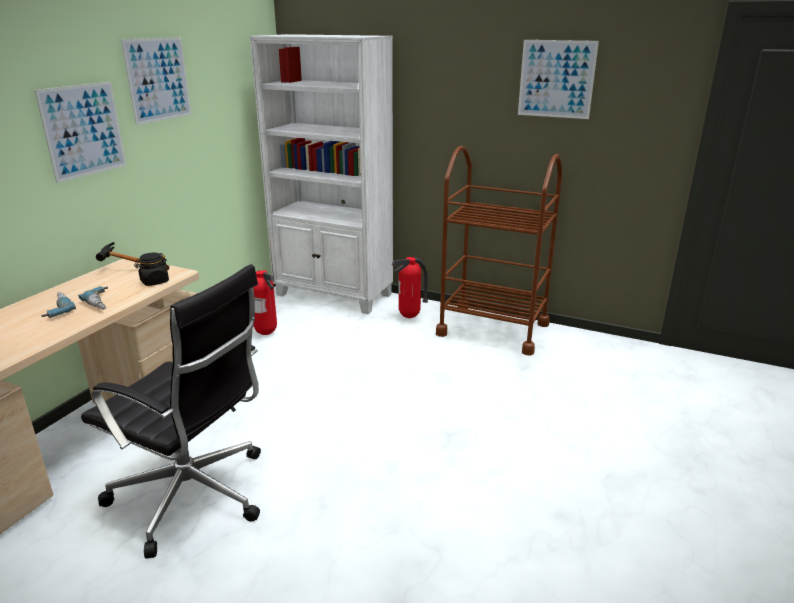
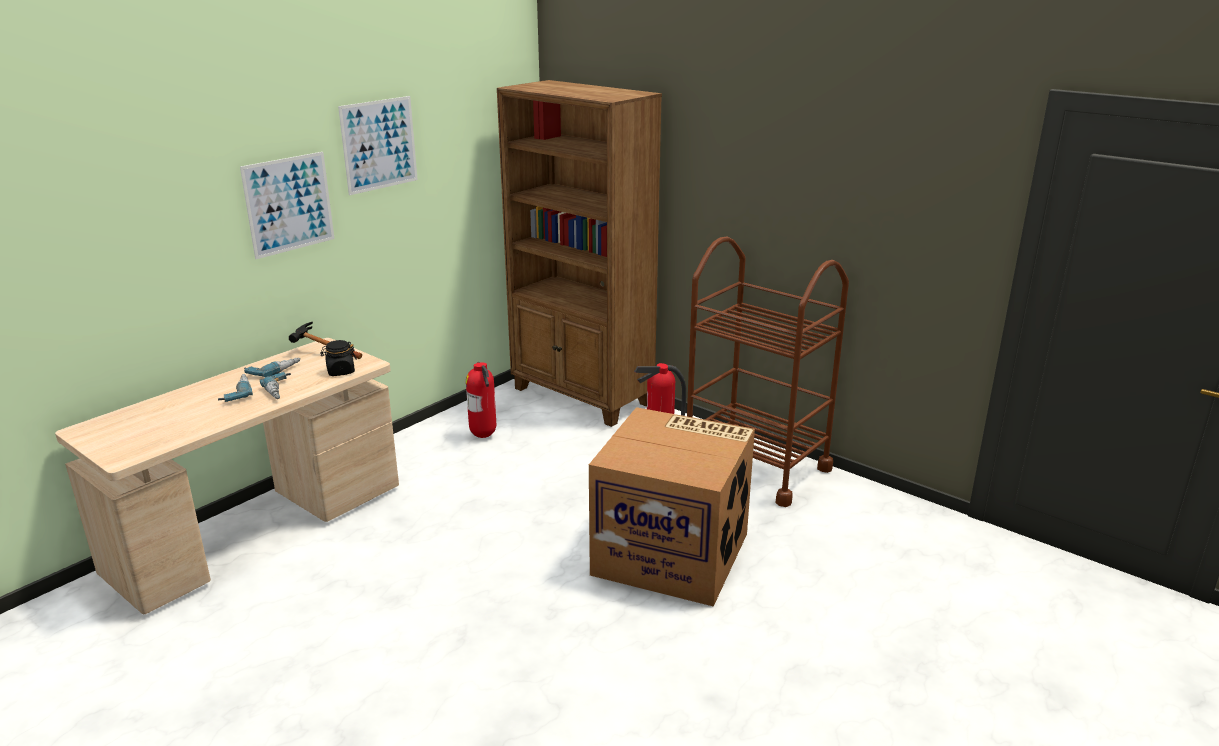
camera: 15 degrees right, 0 degrees up
(86, 287) = (273, 370): none -> power drill
(194, 496) = (339, 606): black office chair -> none
(334, 295) = (582, 397): white bookcase -> brown bookcase
(466, 402) = (673, 553): none -> cardboard box
(556, 79) = (845, 164): picture -> none

